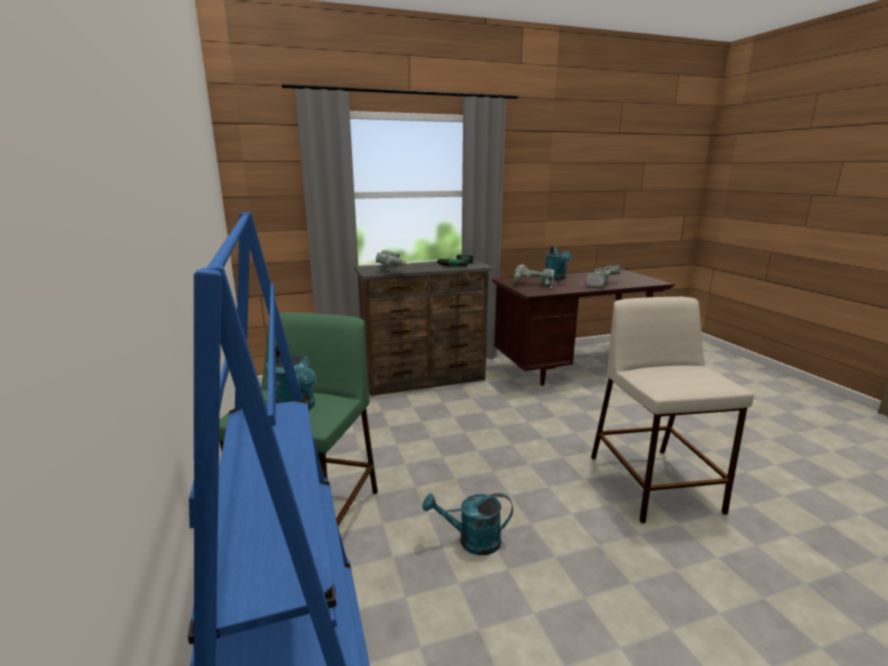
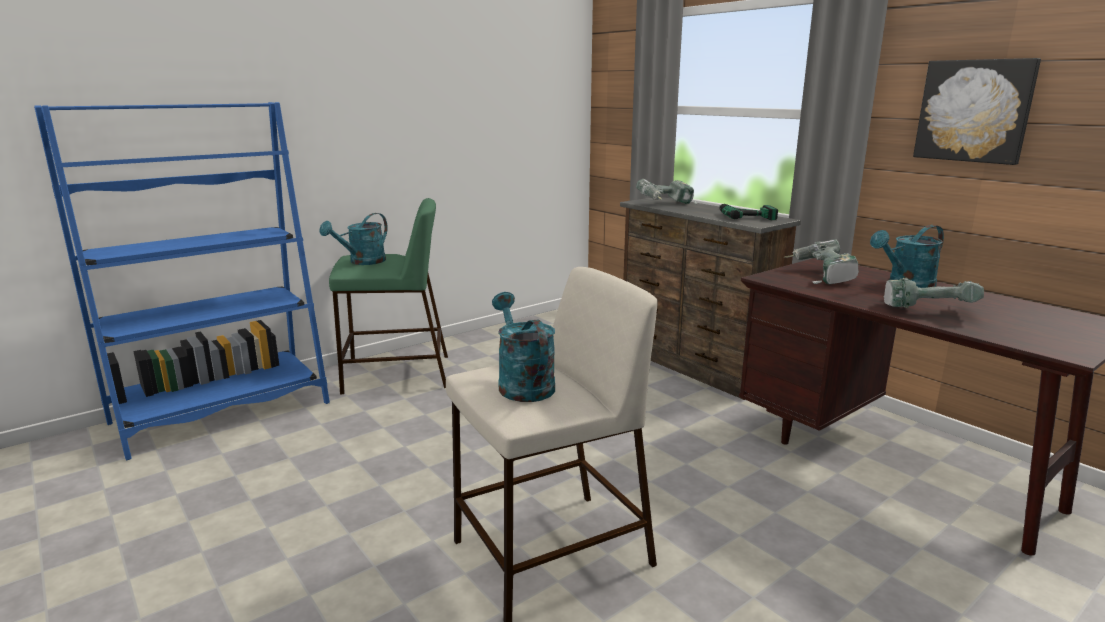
camera: 70 degrees right, 0 degrees up
(471, 541) = (391, 440): turquoise watering can -> turquoise watering can (522, 383)
(542, 187) = (974, 111): none -> picture

